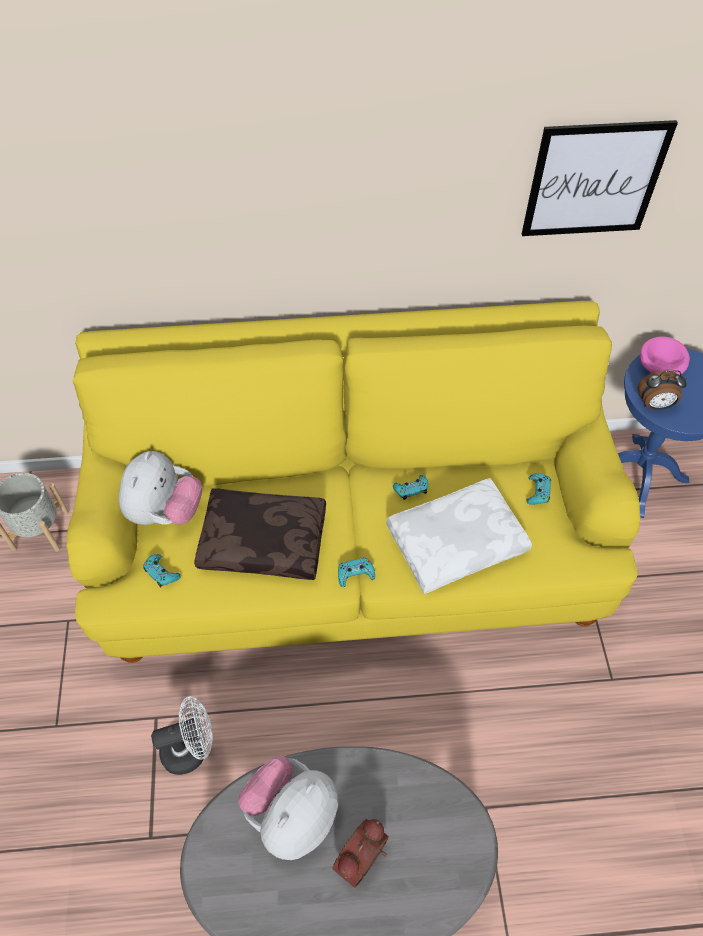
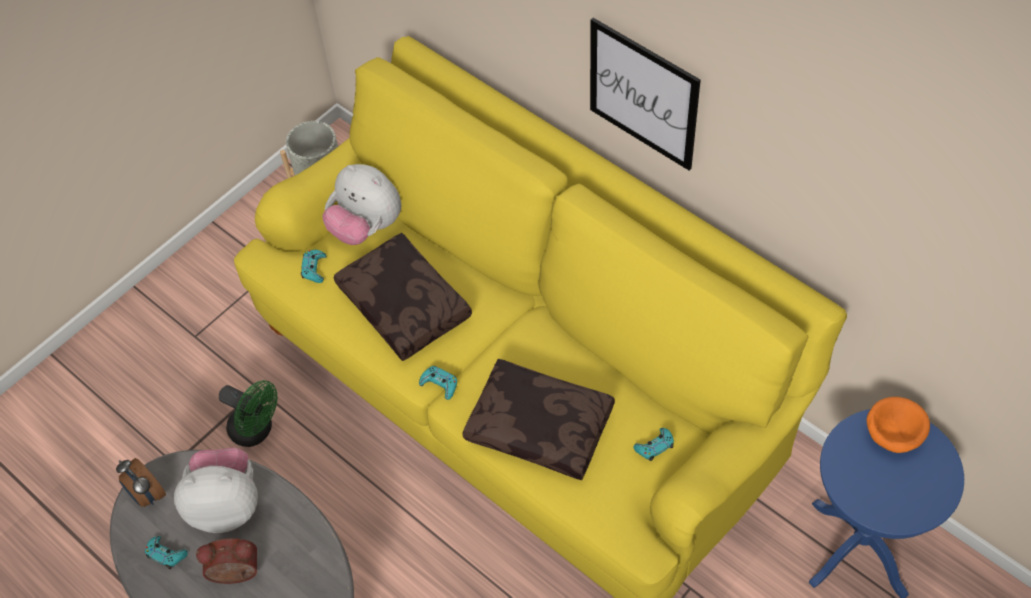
camera: 50 degrees right, 0 degrees up
(165, 511) = (366, 227): plush toy -> plush toy turned 60 degrees clockwise
(191, 749) = (257, 431): white fan -> green fan
(411, 489) = (556, 358): turquoise game controller -> turquoise game controller (166, 554)
(456, 540) = (541, 425): white pillow -> brown pillow
(594, 180) = (848, 181): picture -> picture (643, 94)
(654, 405) = (842, 461): alarm clock -> alarm clock (146, 495)
(658, 368) = (892, 434): pink bowl -> orange bowl

